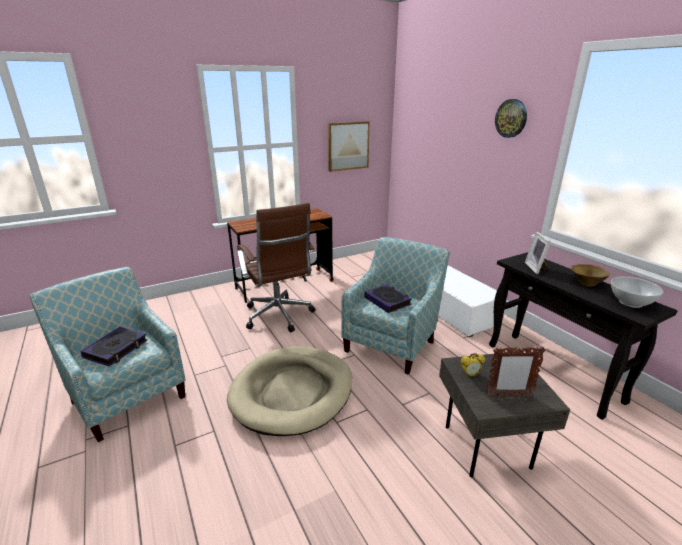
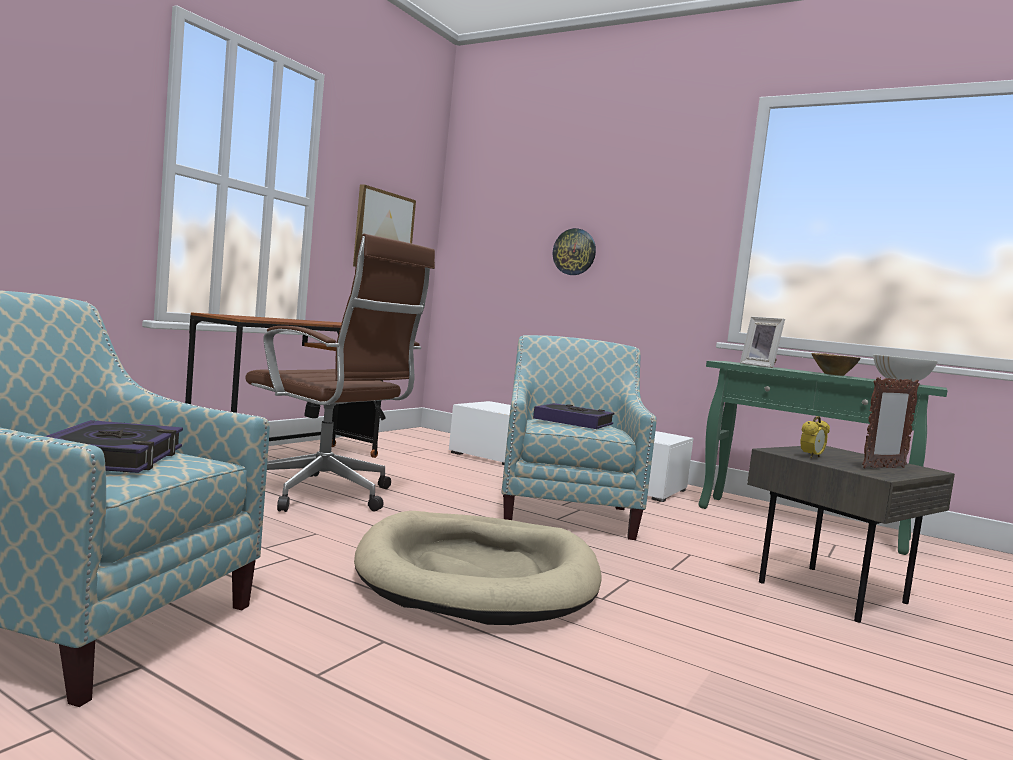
camera: 30 degrees left, 20 degrees down
(511, 118) = (664, 191): wall clock -> wall clock (574, 252)
(553, 372) = (802, 524): black console table -> green console table

